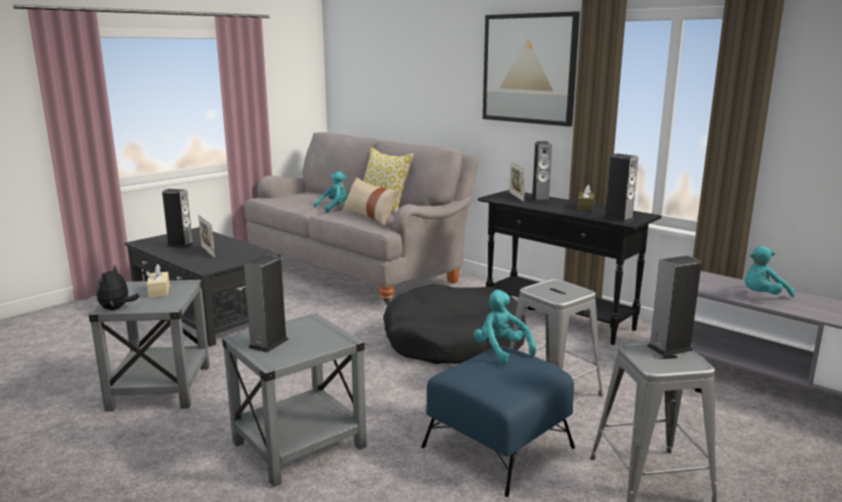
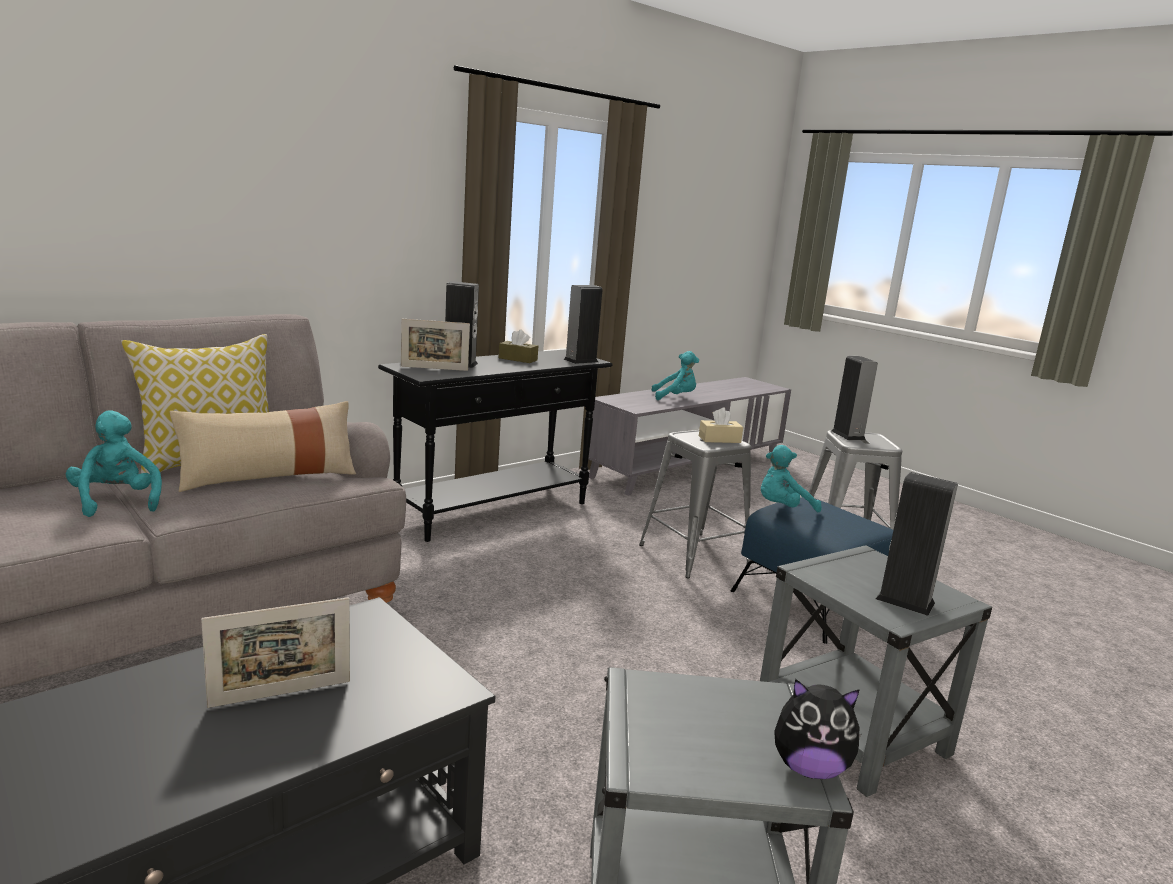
camera: 85 degrees left, 0 degrees up
(159, 291) = (687, 718): beige tissue box -> beige tissue box (719, 439)
(180, 245) = (156, 750): speaker -> none
(453, 342) = (547, 584): black dog bed -> none
(529, 69) = (369, 172): picture -> none
(762, 296) = (675, 397): turquoise plush toy -> turquoise plush toy turned 75 degrees counterclockwise

